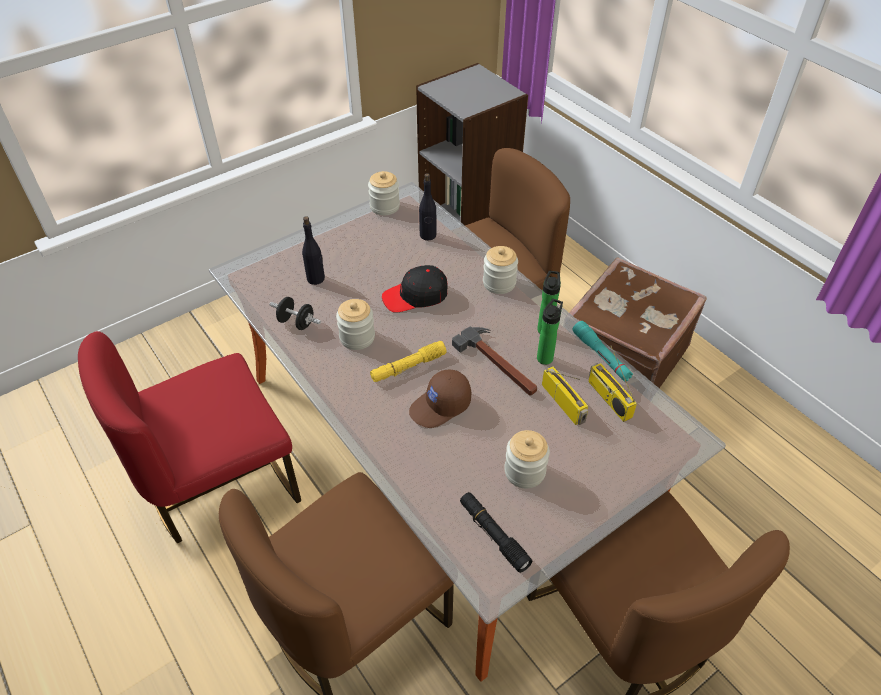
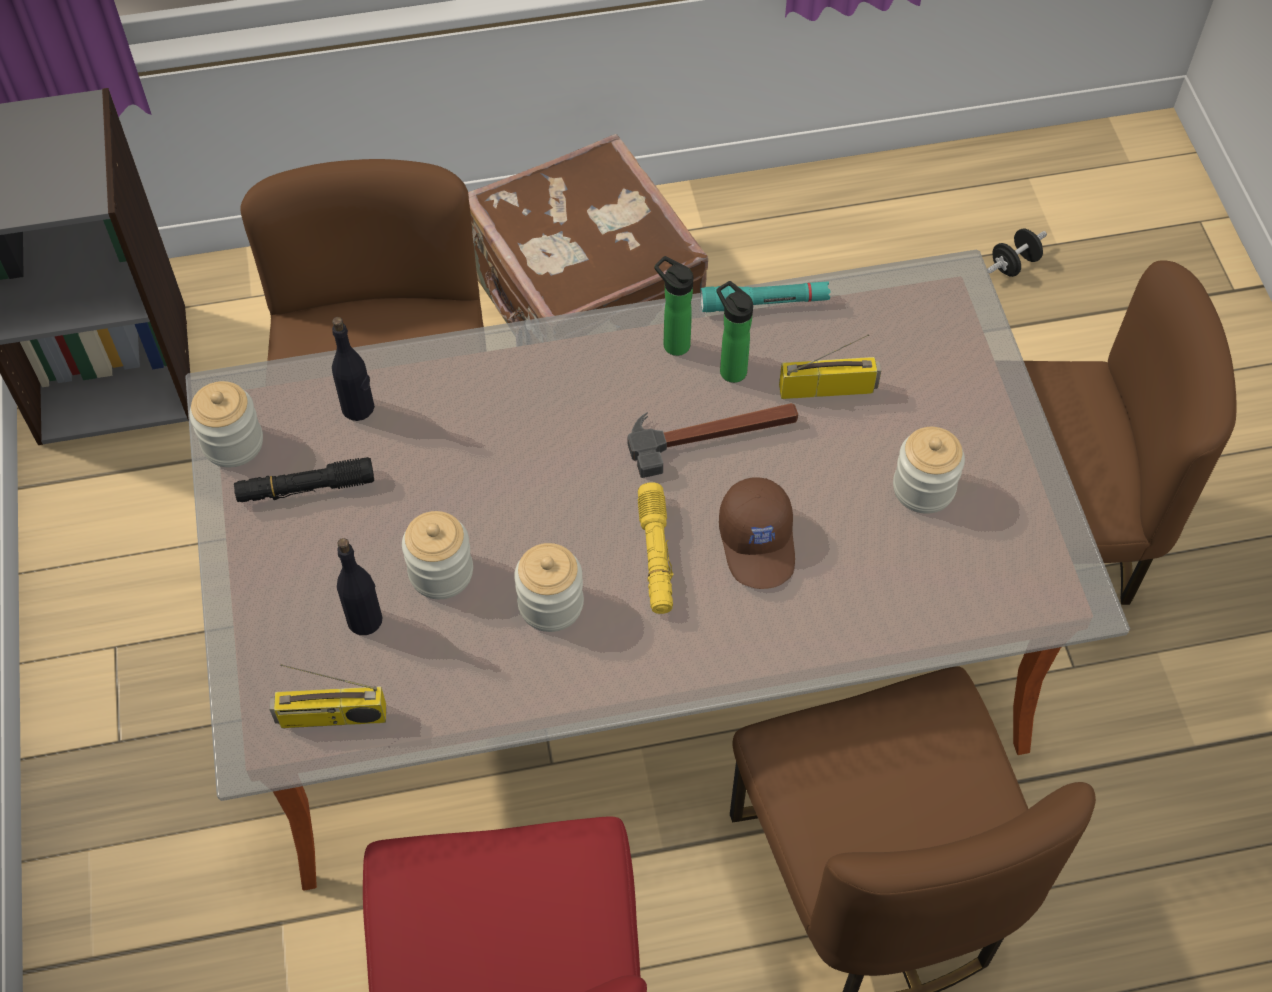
camera: 65 degrees left, 10 degrees up
(296, 322) = (462, 685): black dumbbell -> black dumbbell (1014, 264)
(415, 296) = (501, 484): black cap -> none
(493, 535) = (1008, 568): black flashlight -> black flashlight (306, 488)
(499, 283) = (540, 358): jar -> jar (441, 572)
(608, 398) = (845, 333): radio -> radio (331, 718)

